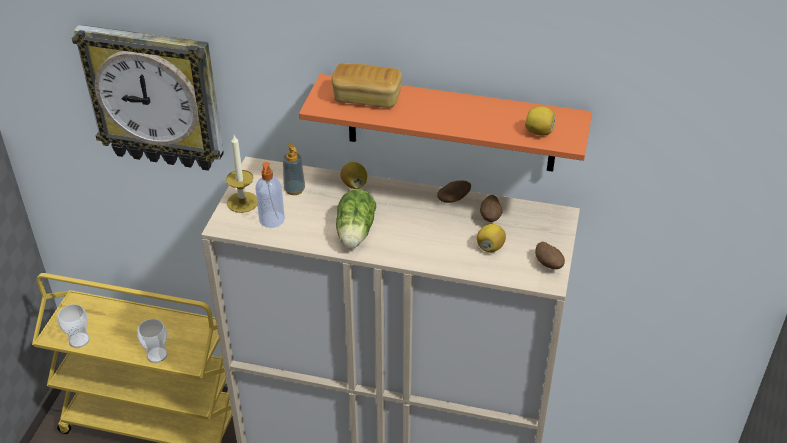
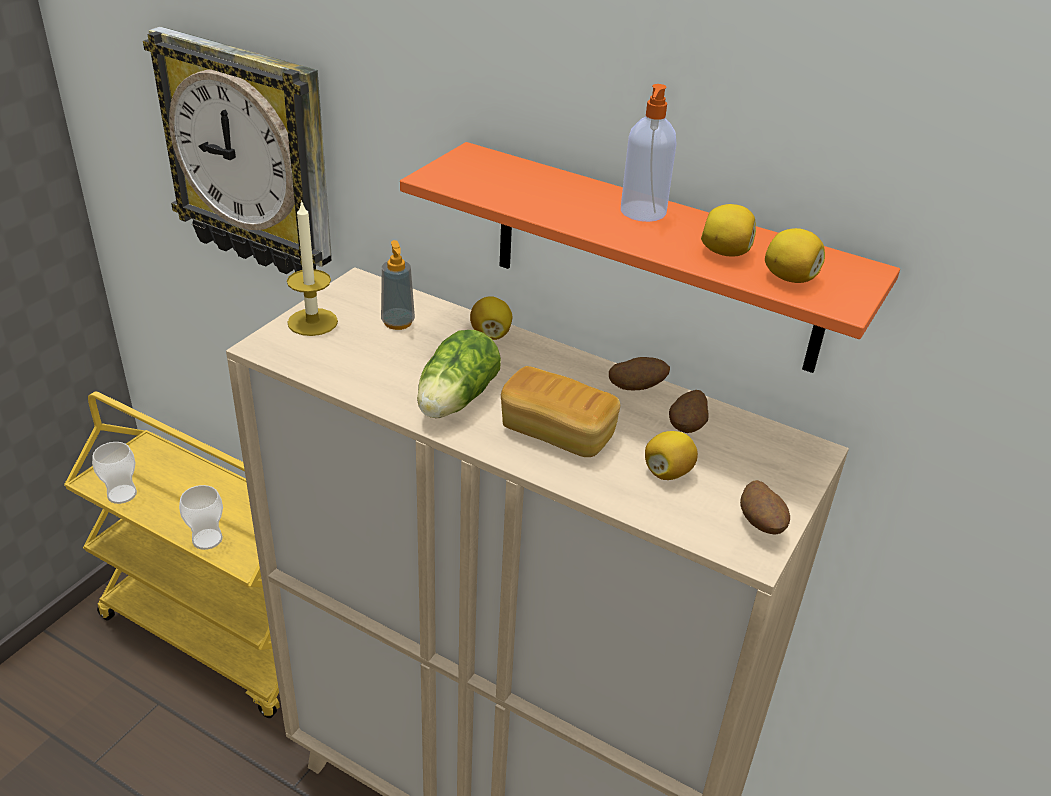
camera: 15 degrees right, 5 degrees down
(271, 220) = (339, 355): soap dispenser -> soap dispenser (642, 212)
(366, 98) = (517, 181): bread -> bread (557, 432)
(500, 122) = (725, 252): none -> lemon

